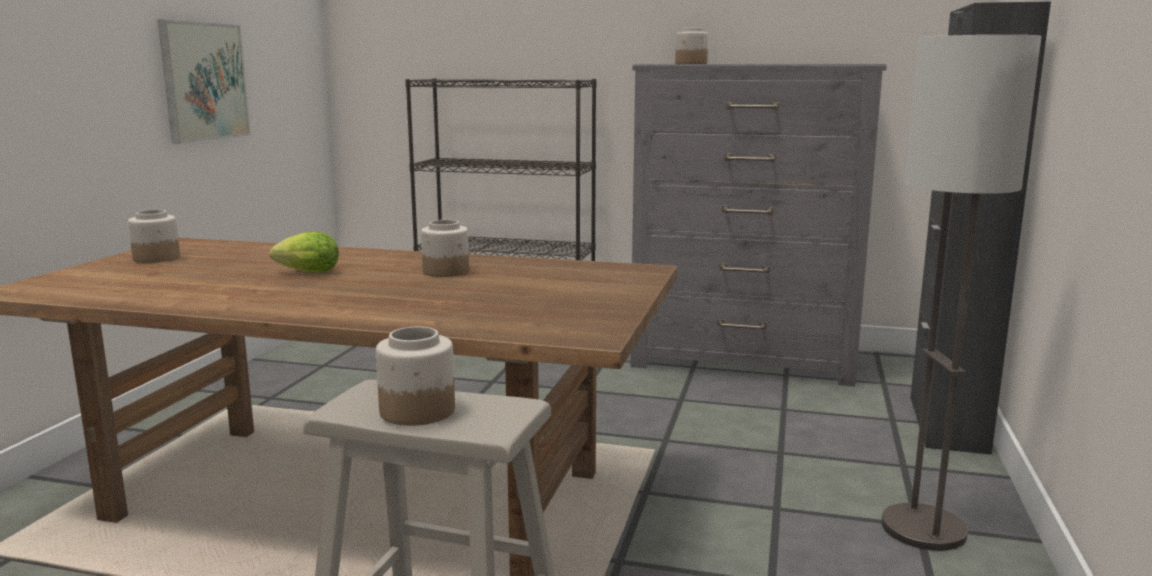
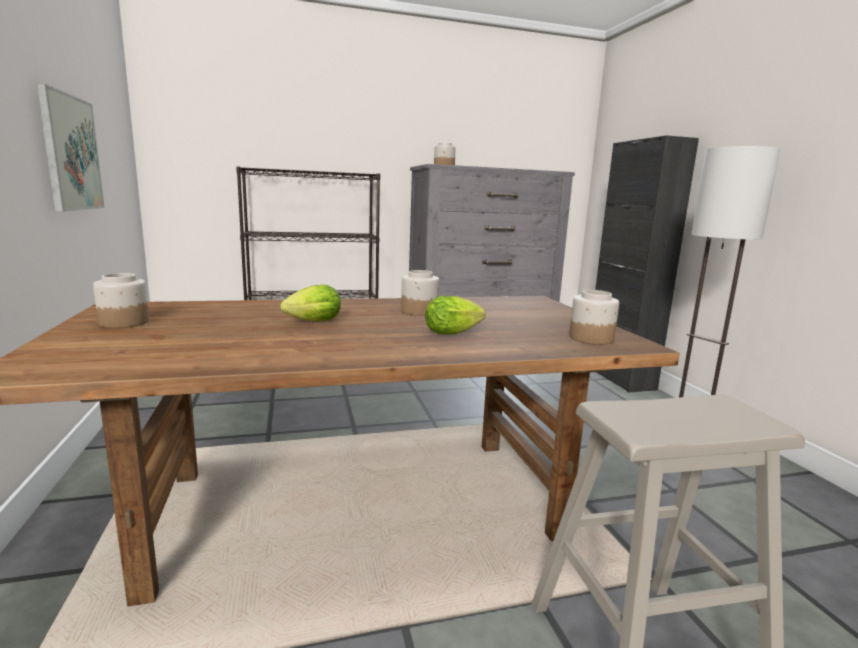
camera: 30 degrees left, 0 degrees up
(415, 298) = (455, 333): none -> lettuce
(416, 411) = (685, 421): jar -> jar (590, 338)

